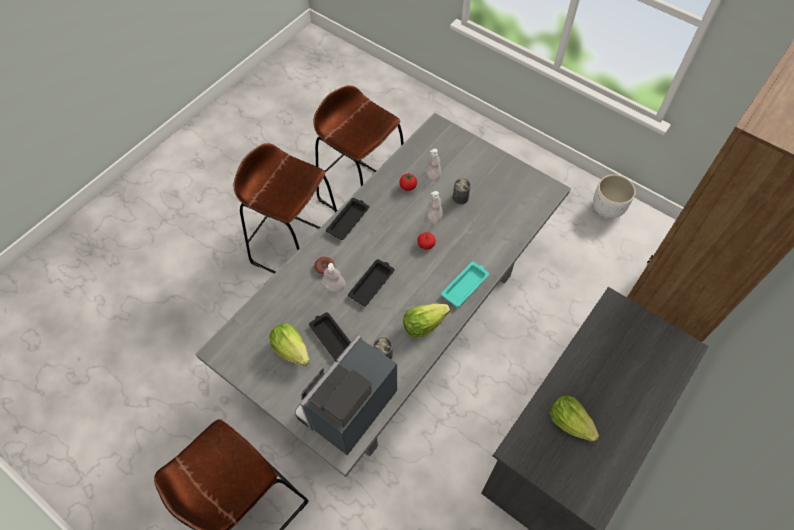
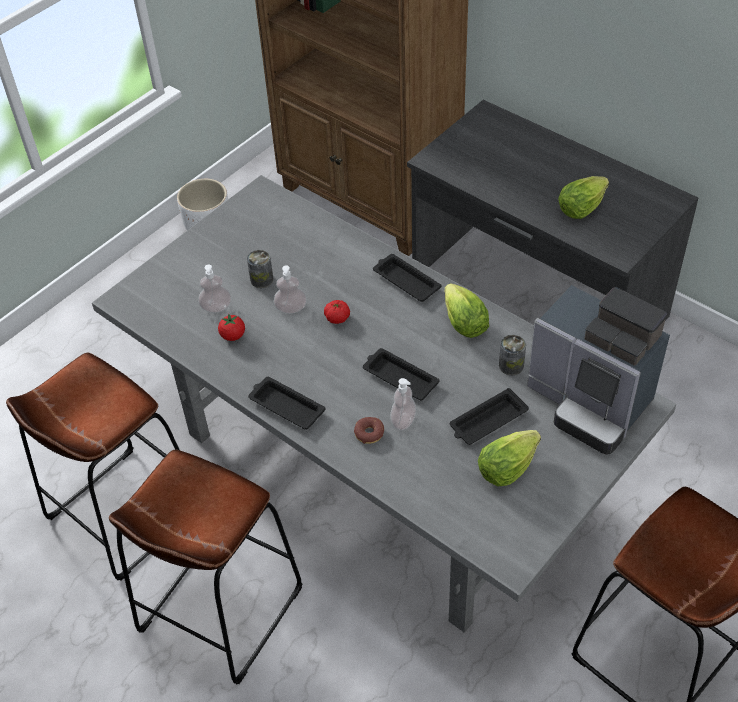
camera: 85 degrees left, 10 degrees down
(465, 285) = (405, 281): turquoise tray -> black tray

